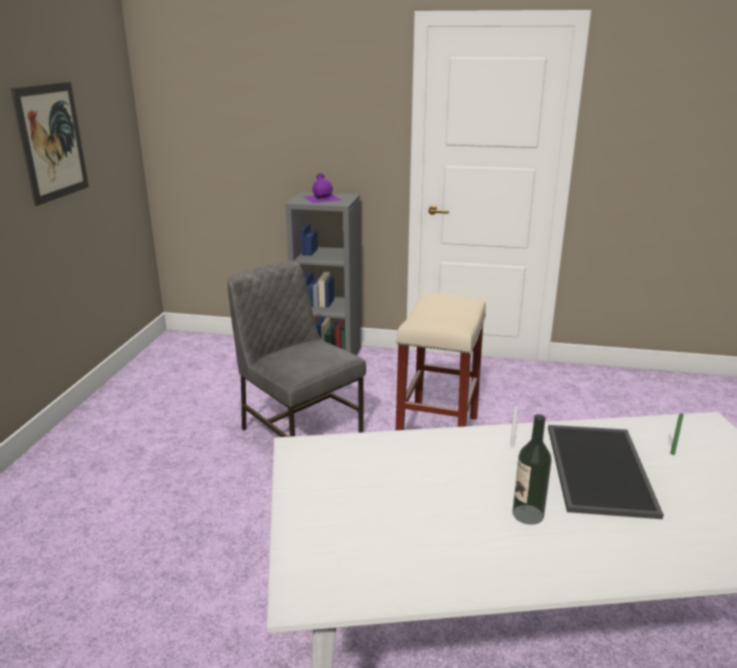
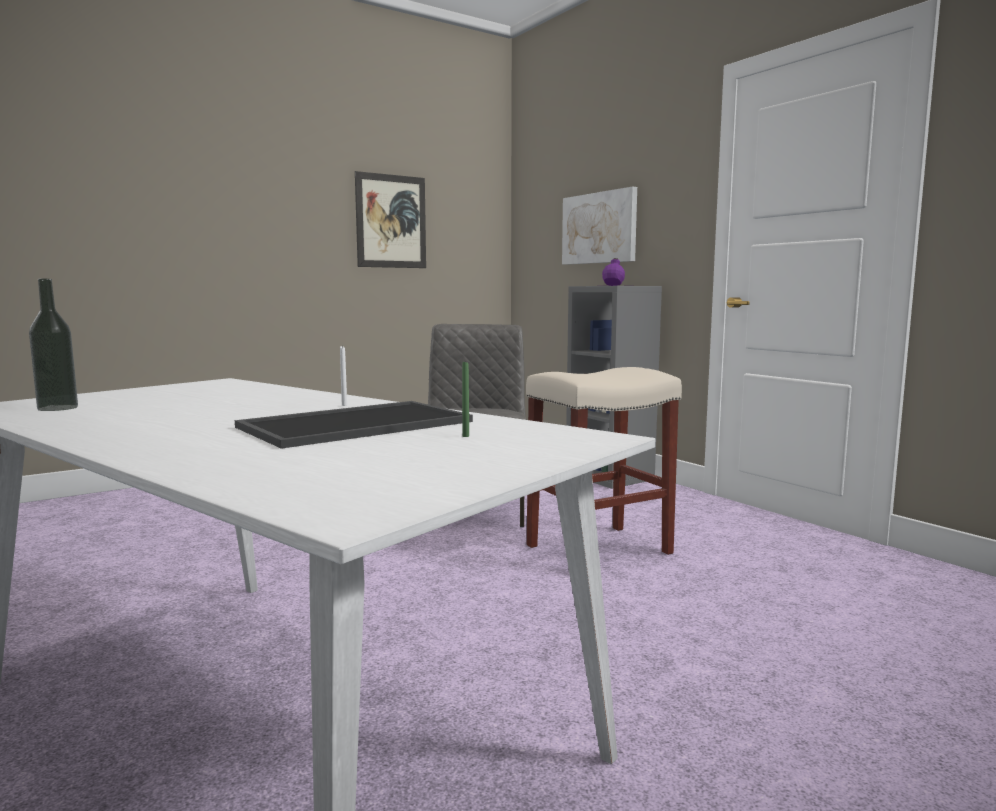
camera: 45 degrees right, 15 degrees down
(275, 135) = (599, 228): none -> picture
(528, 514) = (208, 421): bottle -> bottle (57, 408)

